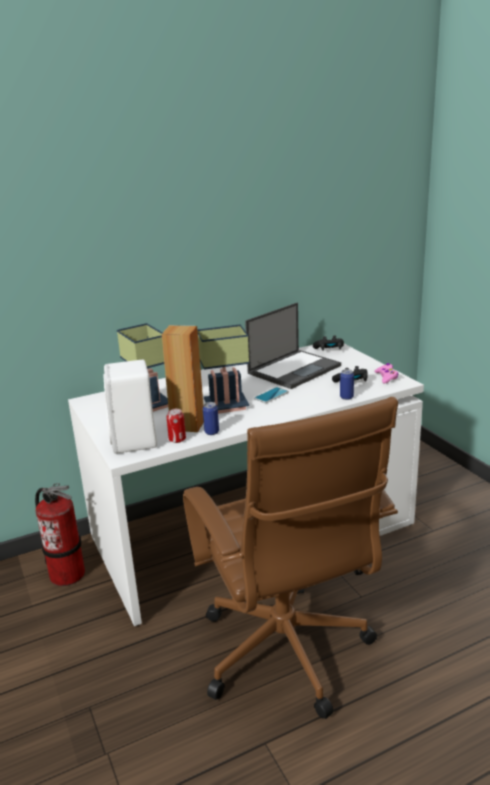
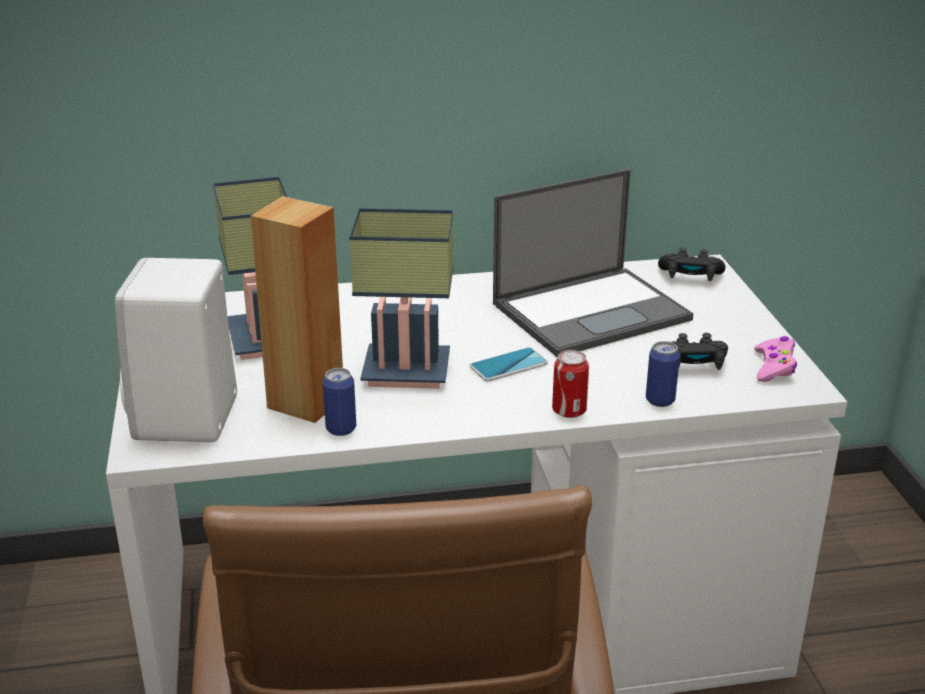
camera: 15 degrees right, 5 degrees up
(67, 574) = (97, 620): fire extinguisher -> none
(177, 439) = (266, 432): can -> can (569, 411)

